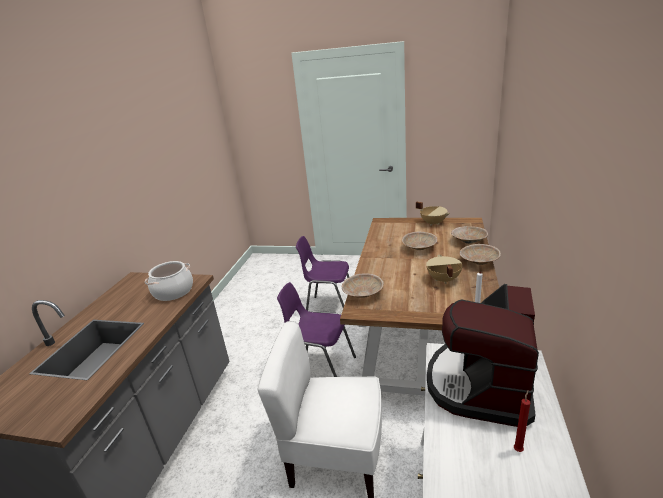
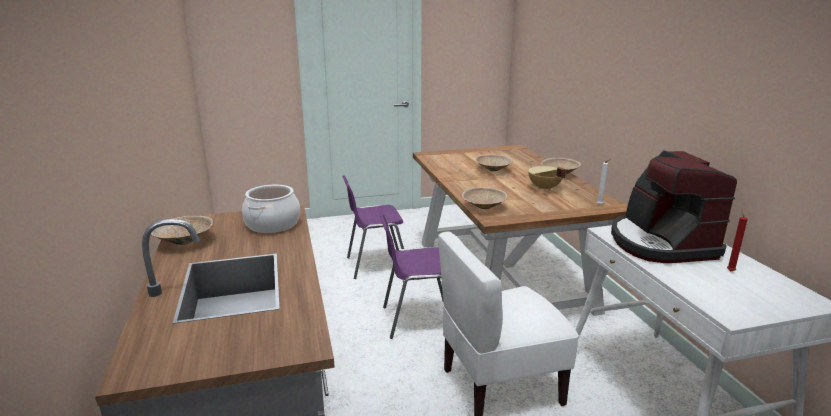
camera: 30 degrees left, 5 degrees down
(433, 223) = (481, 151): beige cooking pot -> none
(468, 241) = (531, 161): beige bowl -> beige bowl (184, 241)

